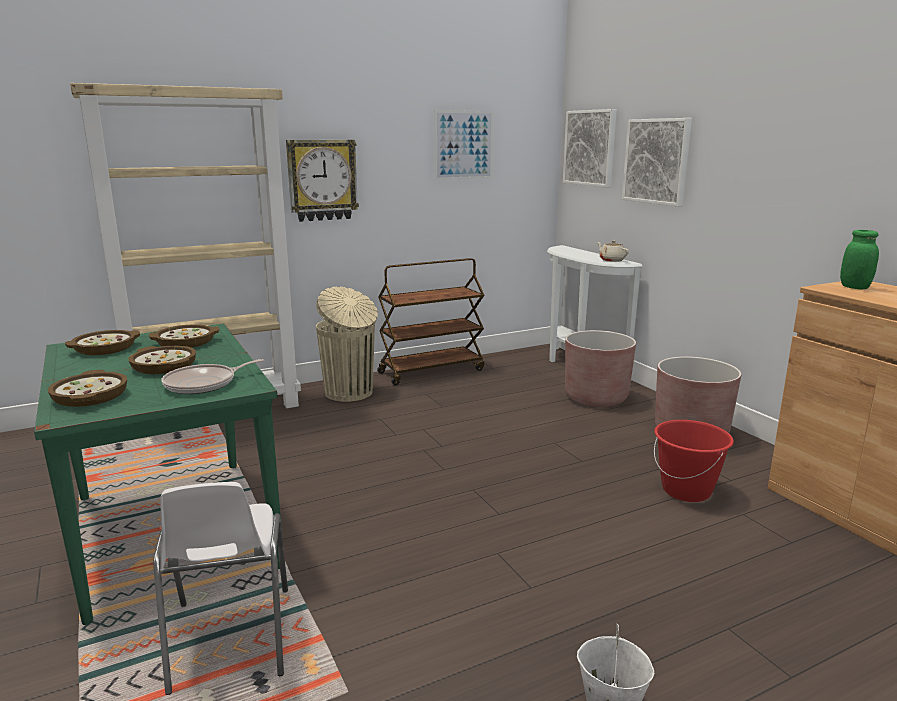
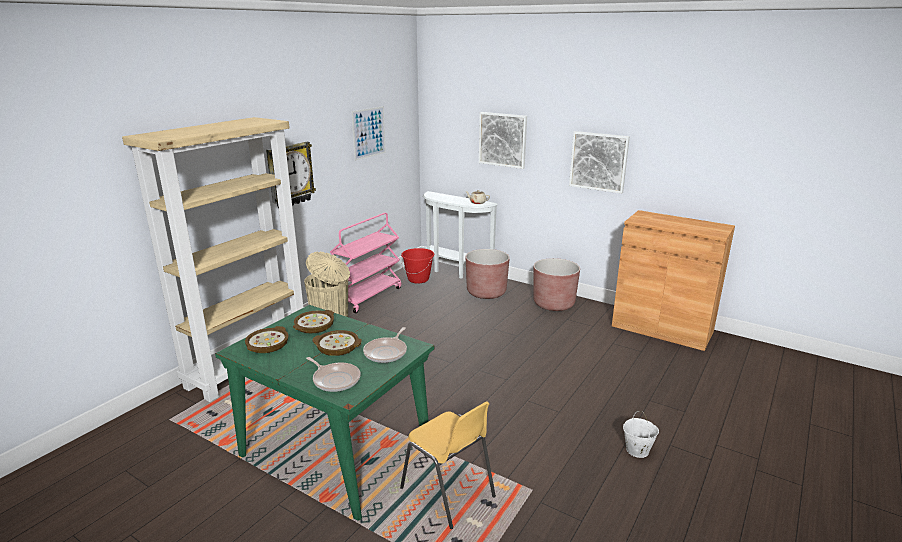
camera: 30 degrees left, 5 degrees up
(91, 396) = (335, 379): bowl -> frying pan
(229, 639) = (448, 493): white chair -> yellow chair
(431, 371) = (368, 296): brown cart -> pink cart
(590, 148) = (446, 127): picture -> picture (598, 161)
(686, 490) = (579, 338): red bucket -> red bucket (418, 279)
(854, 287) = (645, 218): green jar -> none

